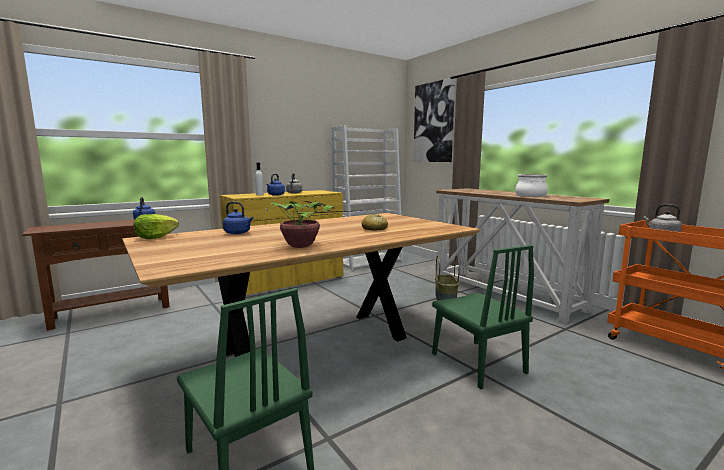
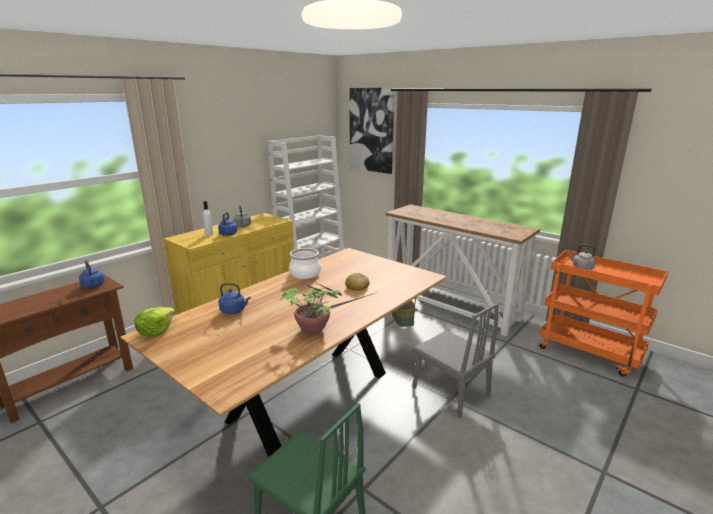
camera: 15 degrees left, 10 degrees up
(477, 363) = (450, 391): green chair -> grey chair
(531, 196) = (476, 226): cooking pot -> cooking pot (305, 274)

